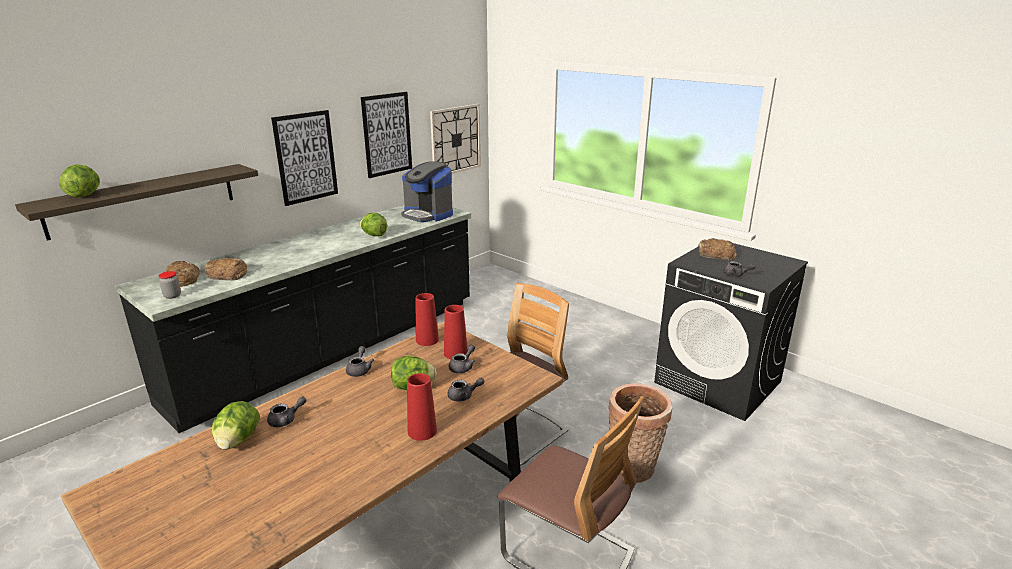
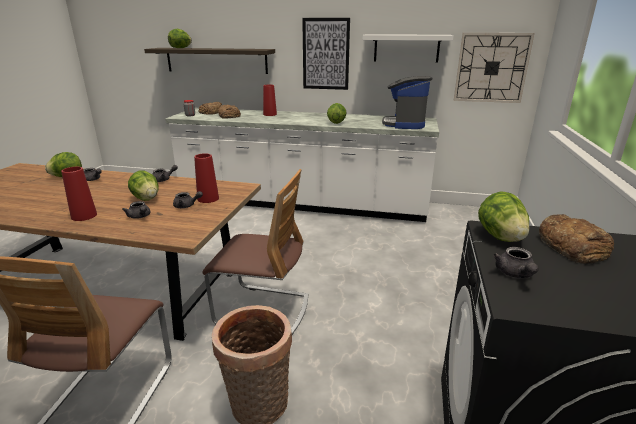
camera: 60 degrees right, 0 degrees up
(333, 350) = (302, 204): black counter -> white counter
(387, 134) = (406, 48): picture -> white shelf
(427, 340) = (222, 186): red vase -> red vase (270, 114)
(695, 264) = (500, 237): none -> lettuce

